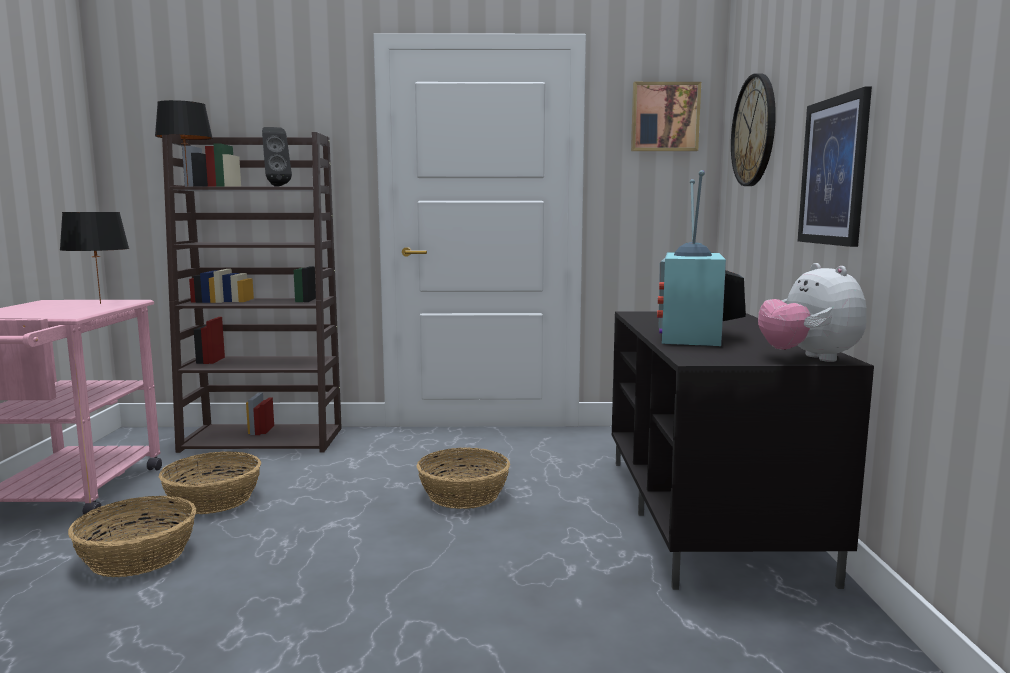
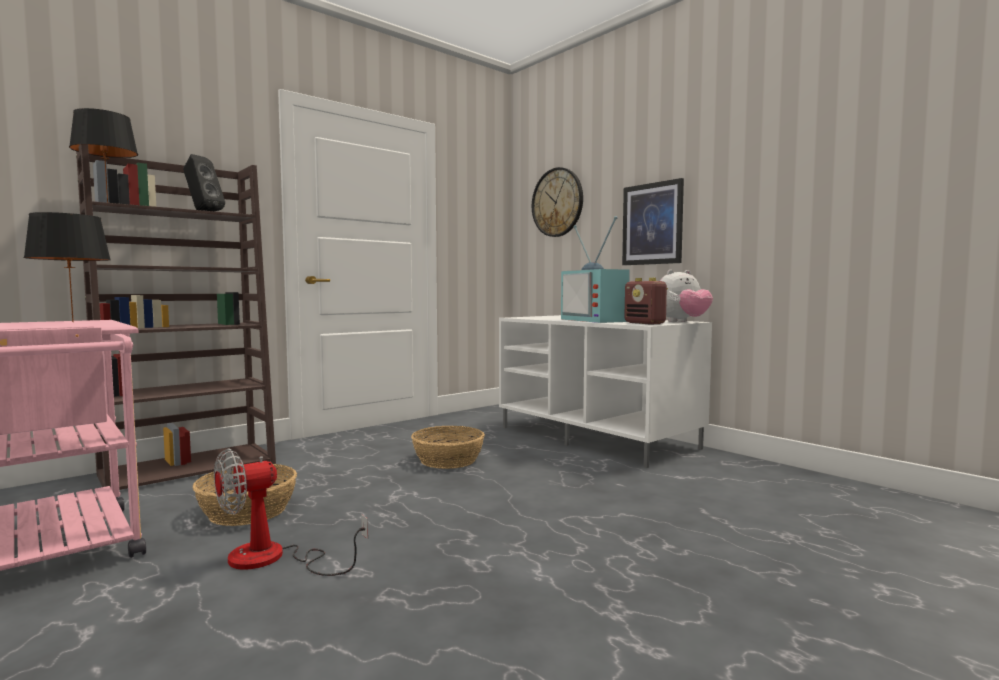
camera: 40 degrees left, 5 degrees down
(138, 556) = (273, 559): basket -> fan
(664, 117) = (481, 190): picture -> none
(710, 515) = (598, 437): black tv stand -> white tv stand
(716, 355) = (645, 323): none -> radio
(808, 358) = (682, 322): plush toy -> plush toy turned 60 degrees counterclockwise

